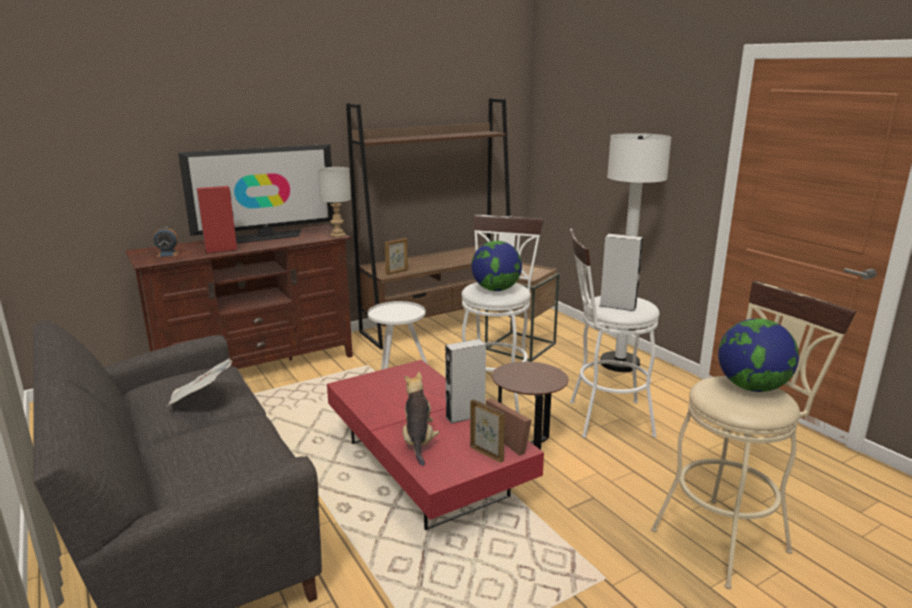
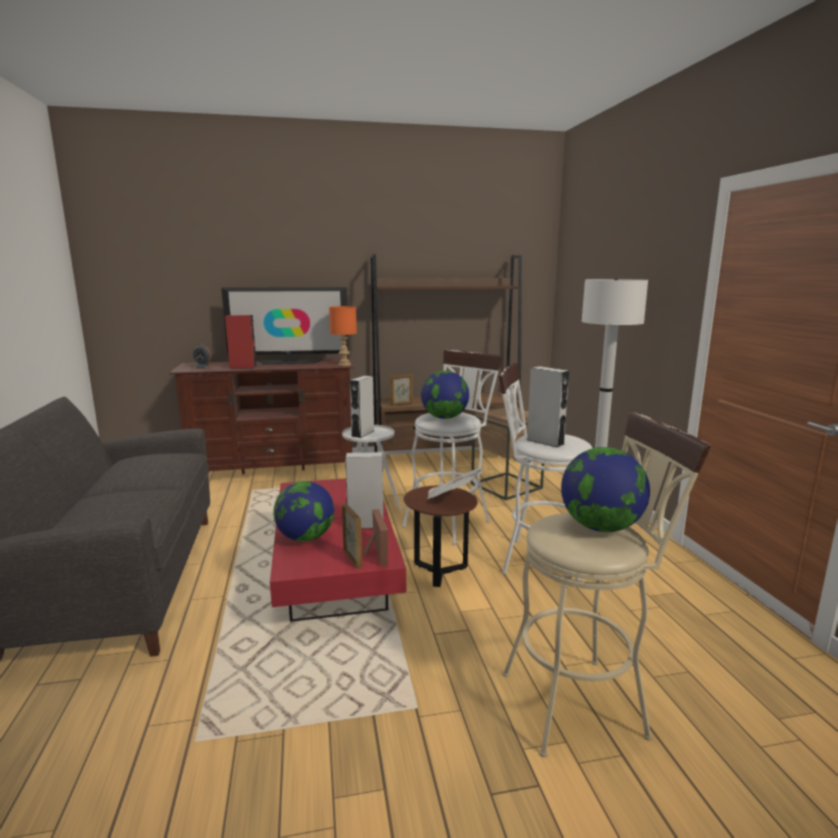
camera: 20 degrees right, 5 degrees down
(201, 398) = (144, 470): newspaper -> newspaper (452, 498)
(337, 235) = (344, 365): grey table lamp -> orange table lamp
(390, 314) = (363, 433): none -> grey speaker
(418, 441) = (305, 538): plush toy -> globe

